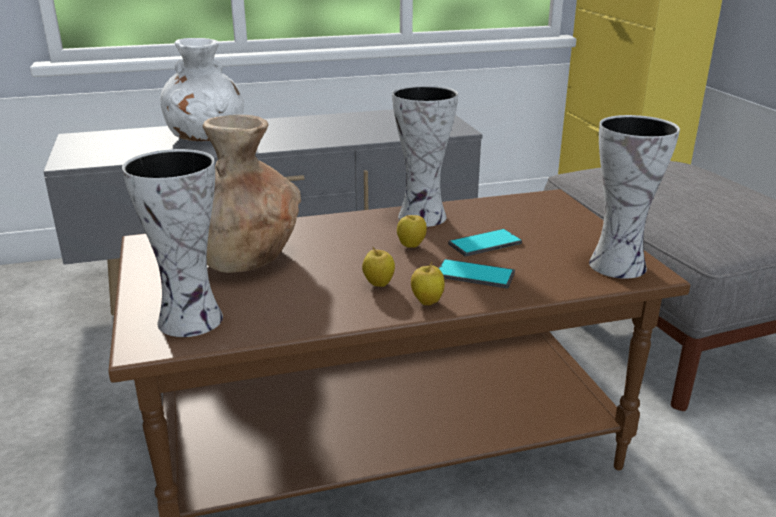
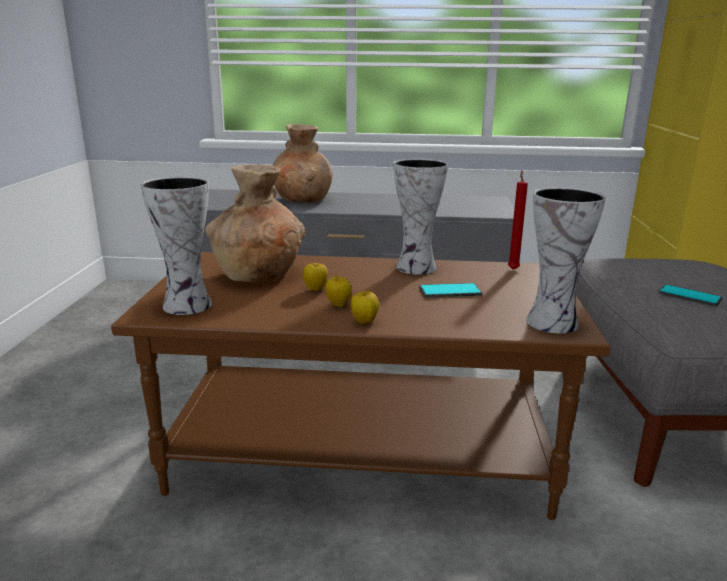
camera: 20 degrees right, 5 degrees down
(206, 137) = (303, 200): white vase -> brown vase
(411, 246) = (388, 285): apple -> apple (315, 290)
(475, 275) = (420, 310): phone -> phone (689, 296)
(525, 202) = (513, 269): none -> red candle

